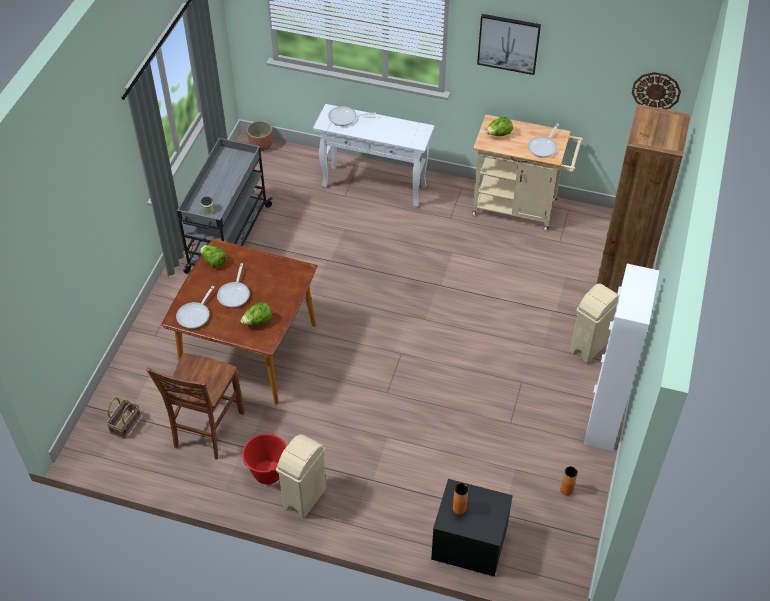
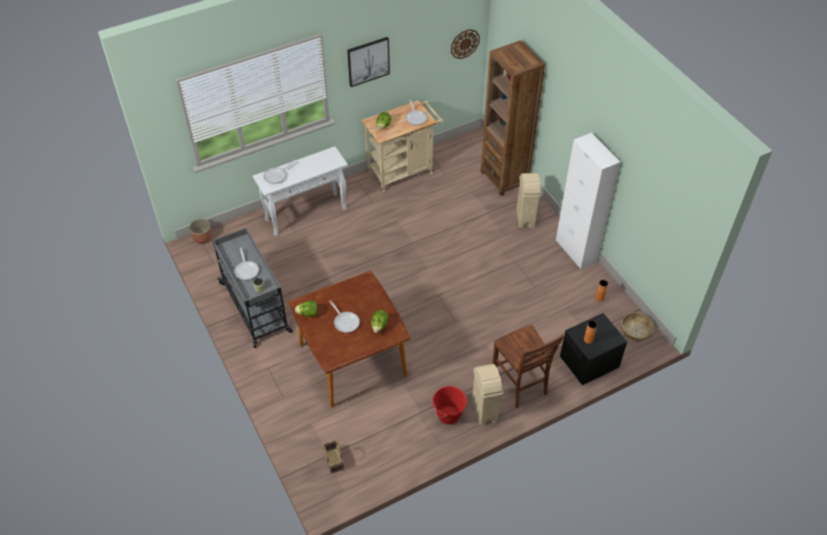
camera: 45 degrees left, 0 degrees up
(195, 315) = (338, 351): frying pan -> frying pan (246, 270)
(207, 430) = (385, 423): brown chair -> brown chair (520, 385)
(564, 556) = (636, 330): none -> basket

